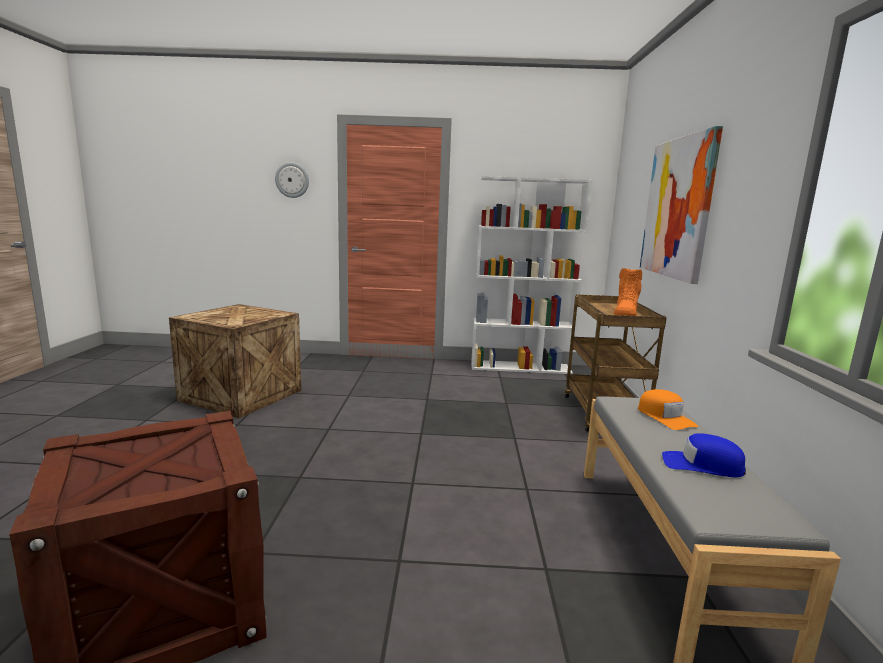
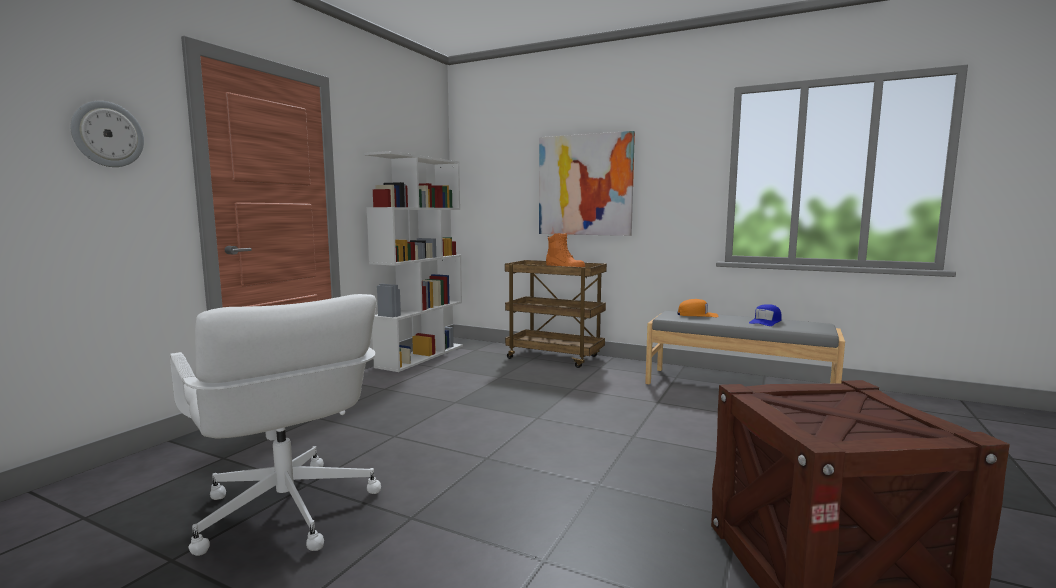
camera: 65 degrees left, 5 degrees down
(239, 395) = (286, 512): crate -> white office chair

